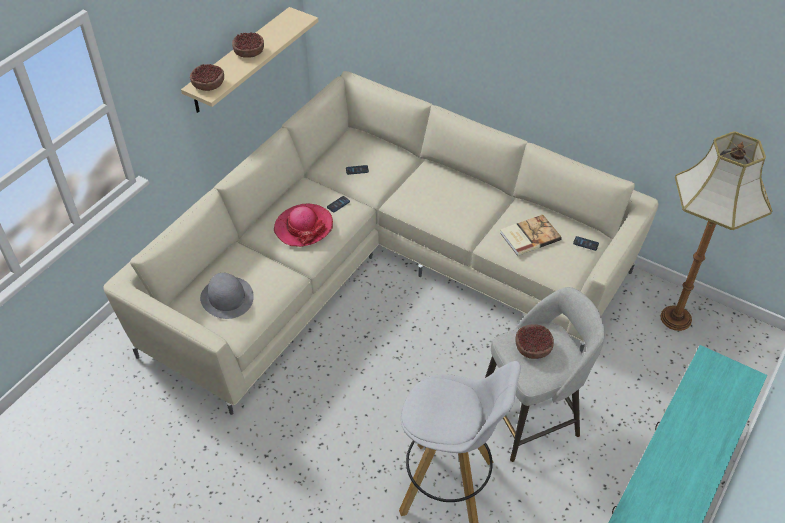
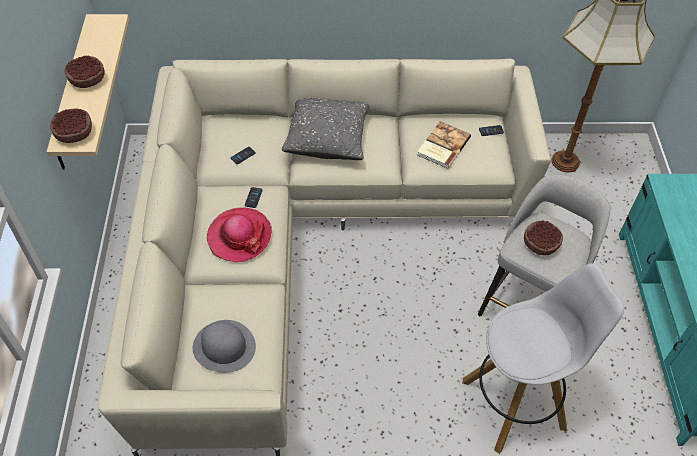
camera: 35 degrees left, 5 degrees up
(436, 185) = (327, 137): none -> grey pillow

